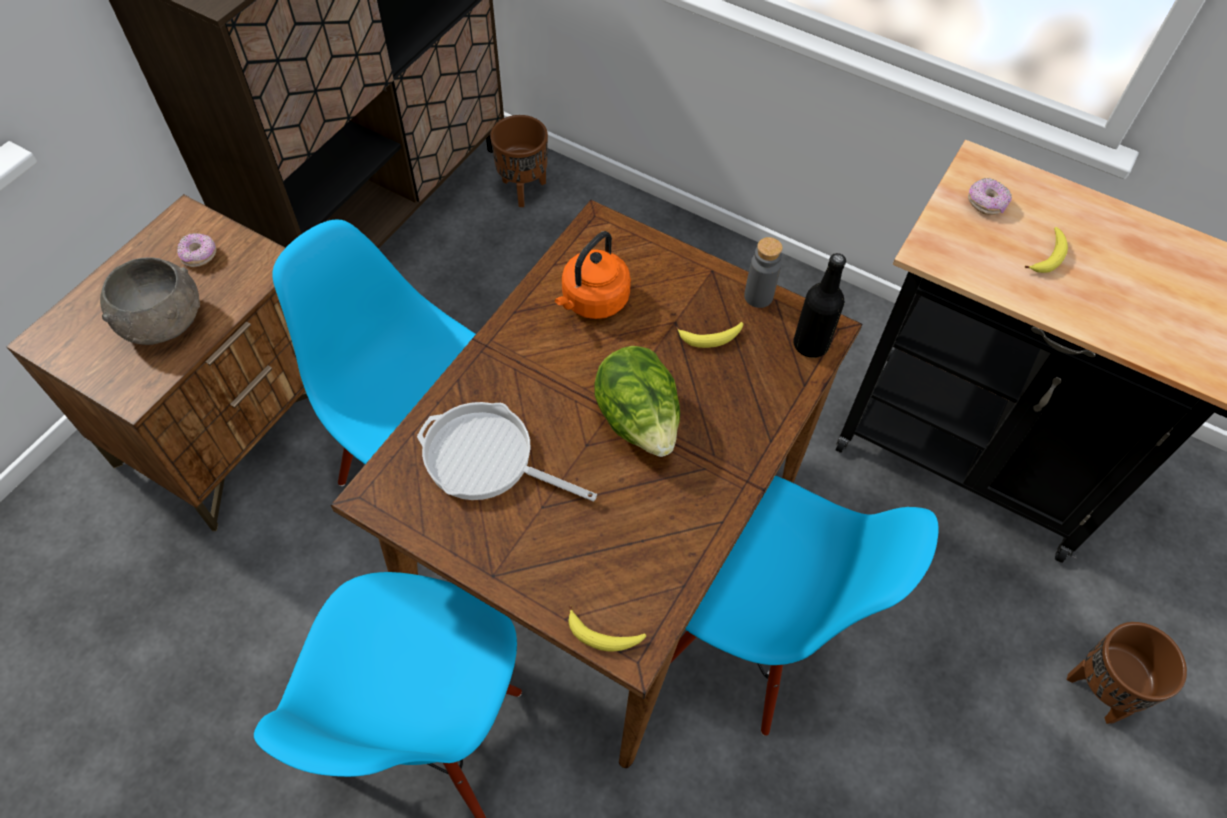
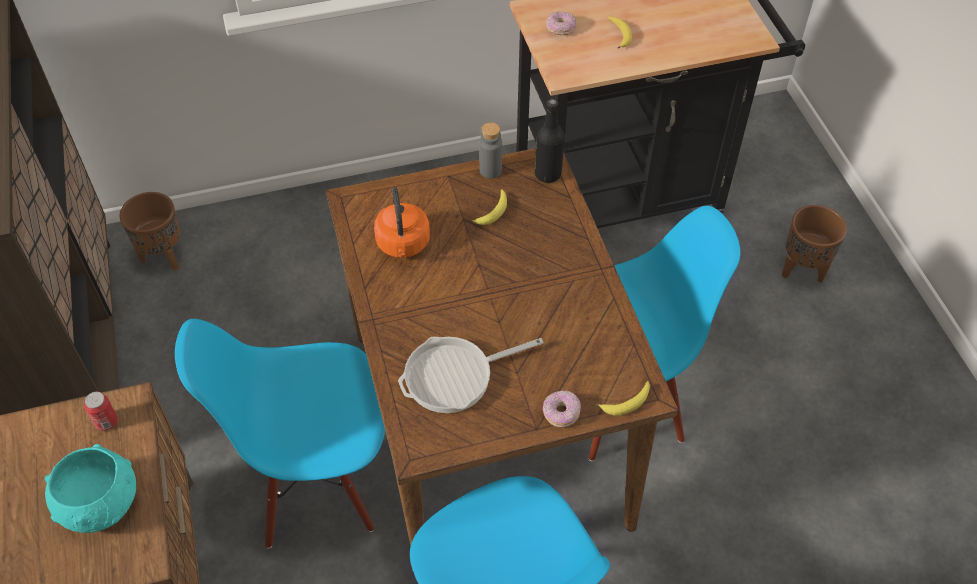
camera: 45 degrees left, 5 degrees down
(164, 322) = (101, 503): grey bowl -> turquoise bowl
(200, 256) = (67, 443): donut -> donut (561, 413)
(240, 263) = (106, 422): none -> can
(638, 421) = (510, 286): lettuce -> none

